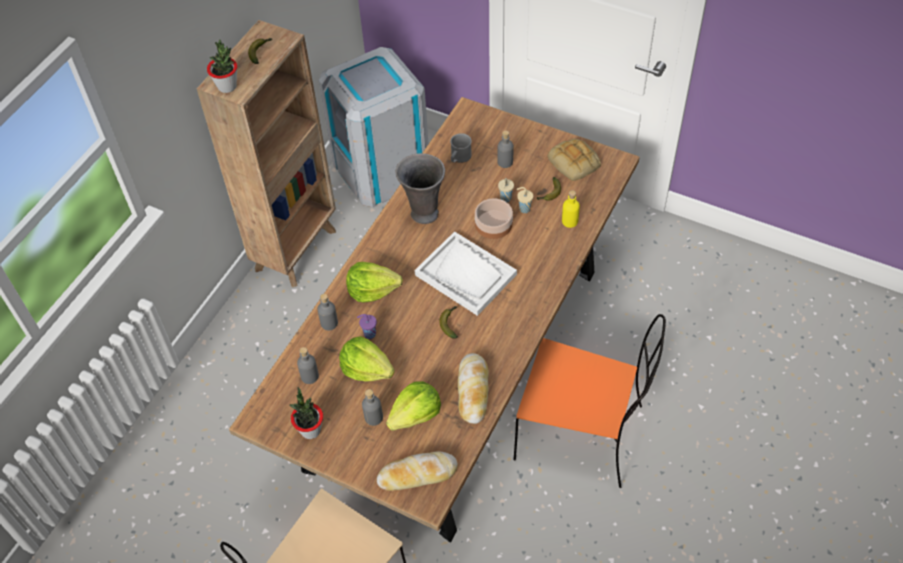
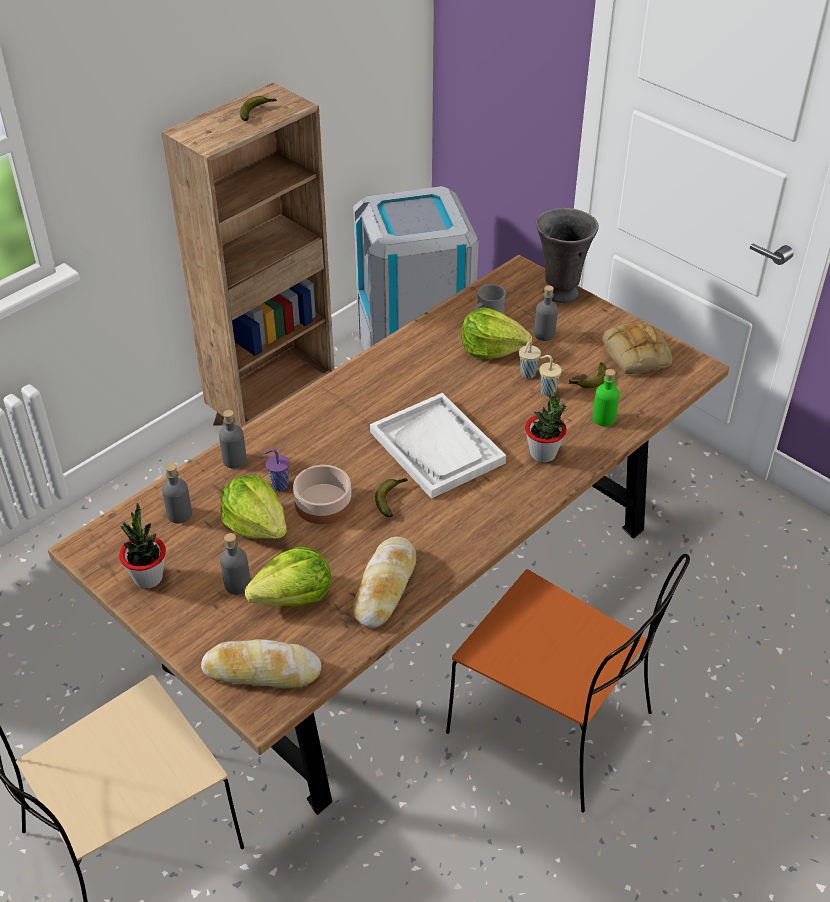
camera: 15 degrees right, 10 degrees down
(227, 86) = (198, 136): potted plant -> potted plant (543, 454)
(372, 290) = (307, 436): lettuce -> lettuce (492, 349)
(423, 214) = (412, 367): grey vase -> grey vase (559, 293)
(494, 224) = (500, 399): bowl -> bowl (324, 504)
(569, 221) = (603, 419): yellow bottle -> green bottle

